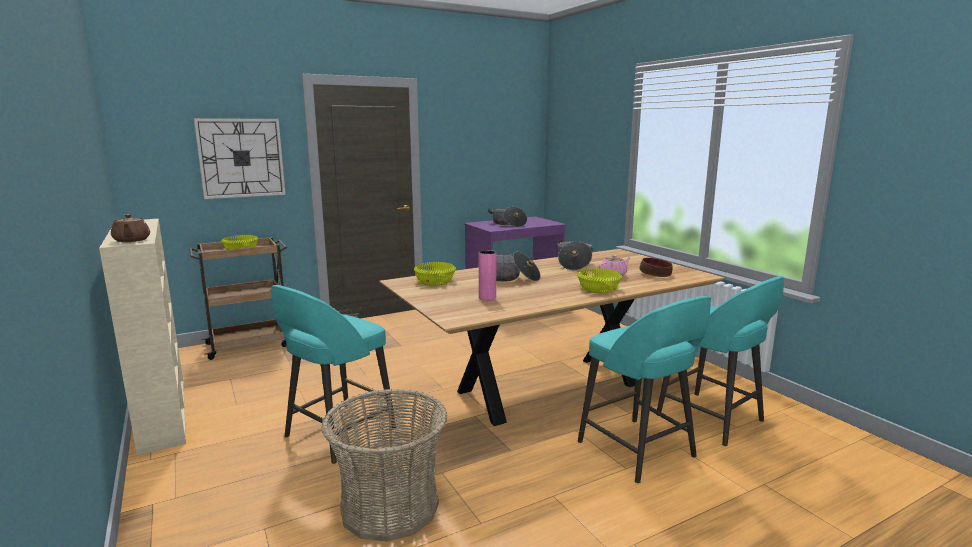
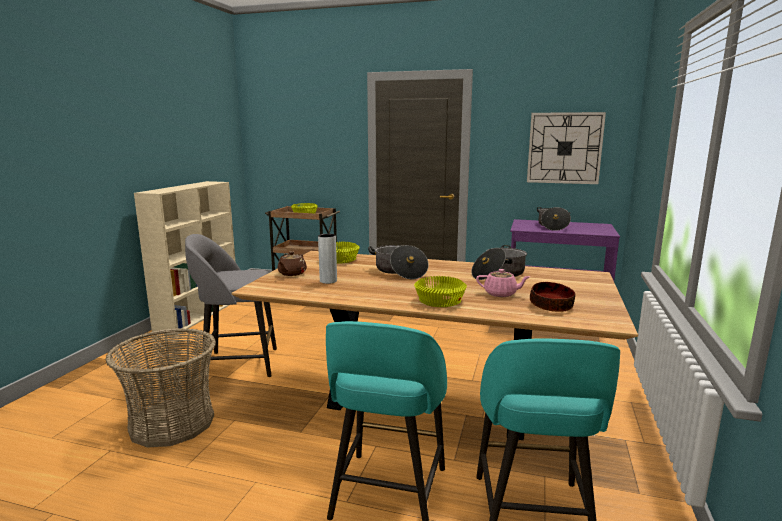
camera: 45 degrees right, 0 degrees up
(131, 240) = (159, 191): brown teapot -> brown teapot (292, 273)
(241, 158) = (319, 143): wall clock -> wall clock (564, 148)
(337, 434) = (238, 364): turquoise stool -> grey stool
(487, 298) = (328, 281): pink vase -> grey vase

